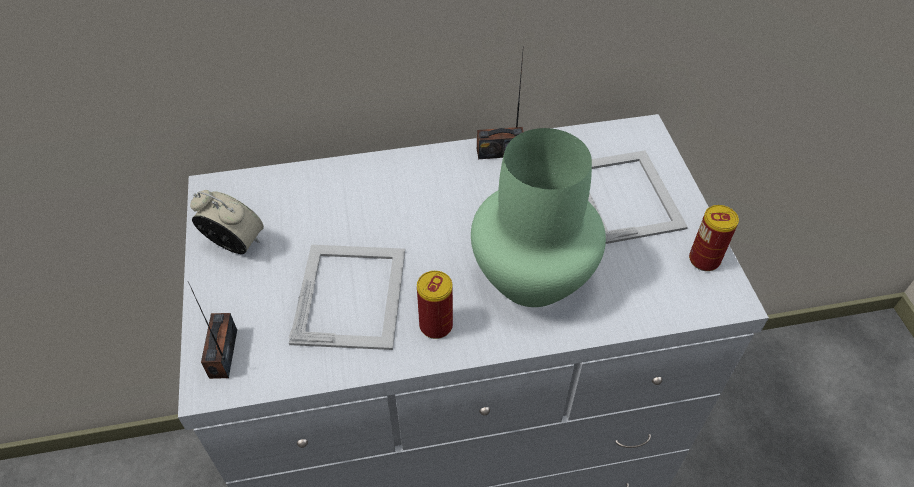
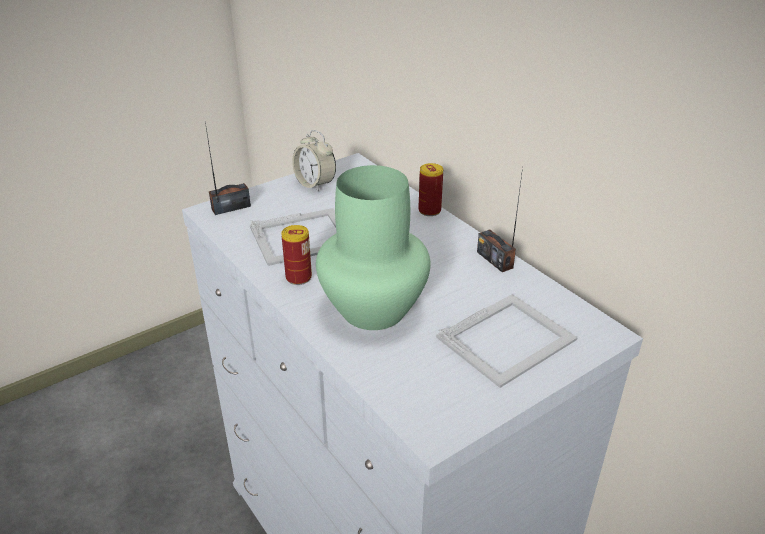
camera: 65 degrees right, 15 degrees down
(235, 244) = (315, 184): alarm clock -> alarm clock turned 135 degrees clockwise
(704, 259) = (469, 407): can -> can (429, 210)

